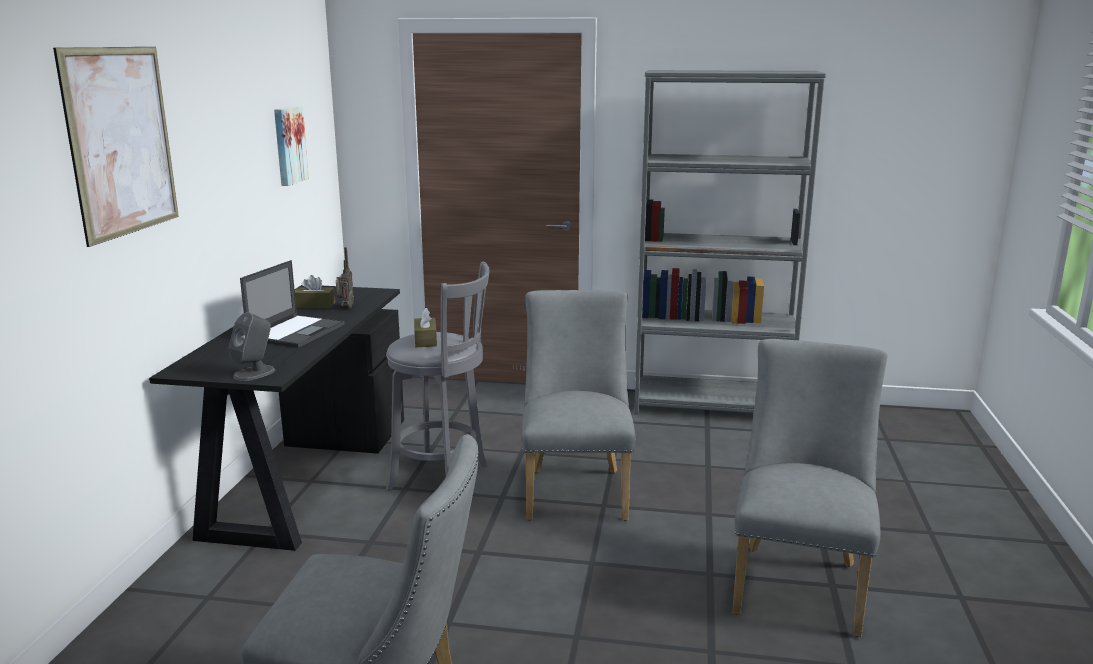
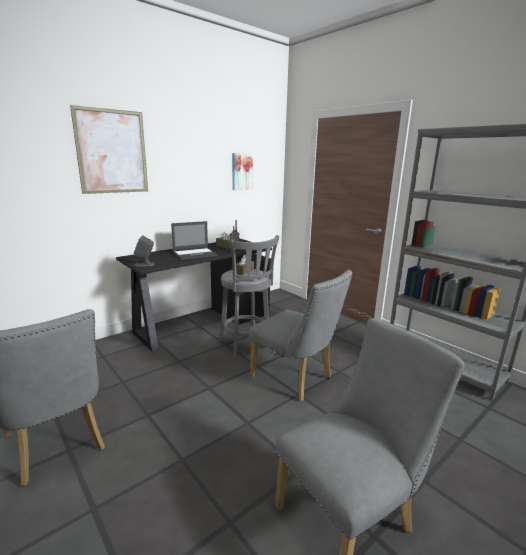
camera: 40 degrees right, 0 degrees up
(576, 489) = (296, 379): grey chair -> grey chair turned 90 degrees clockwise

